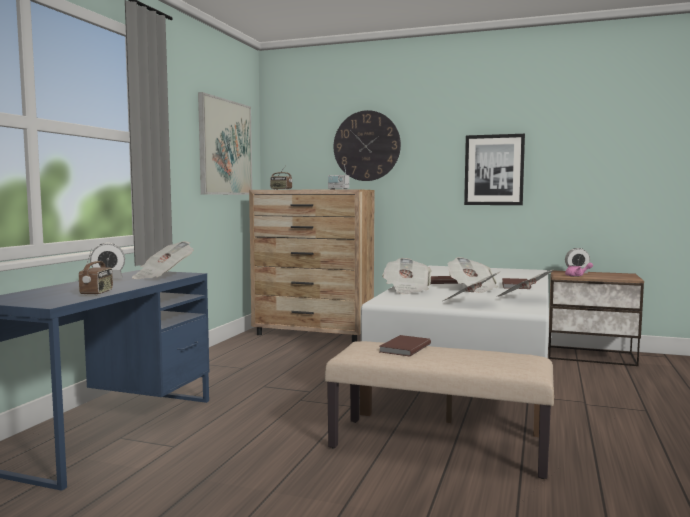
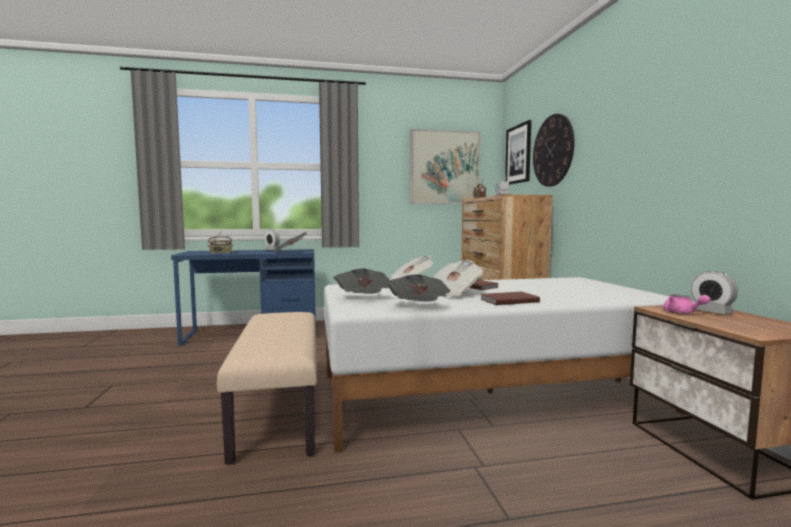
camera: 60 degrees right, 0 degrees up
(403, 348) = (285, 320): brown book -> none
(494, 170) = (650, 159): picture -> picture (518, 154)

